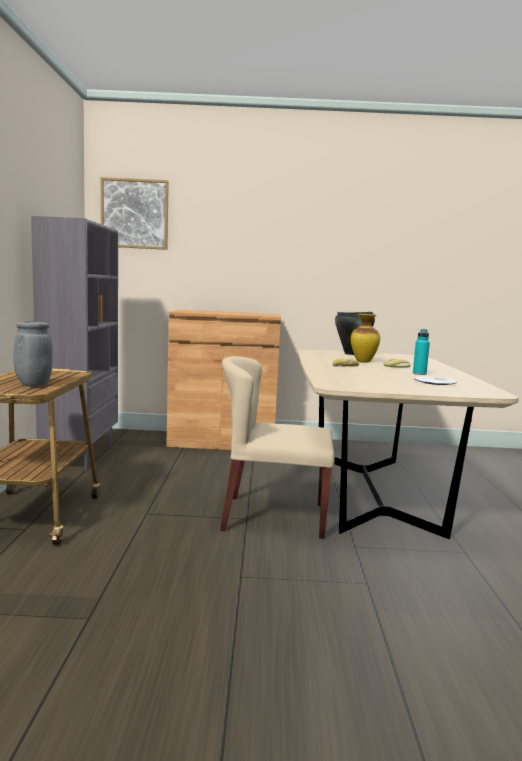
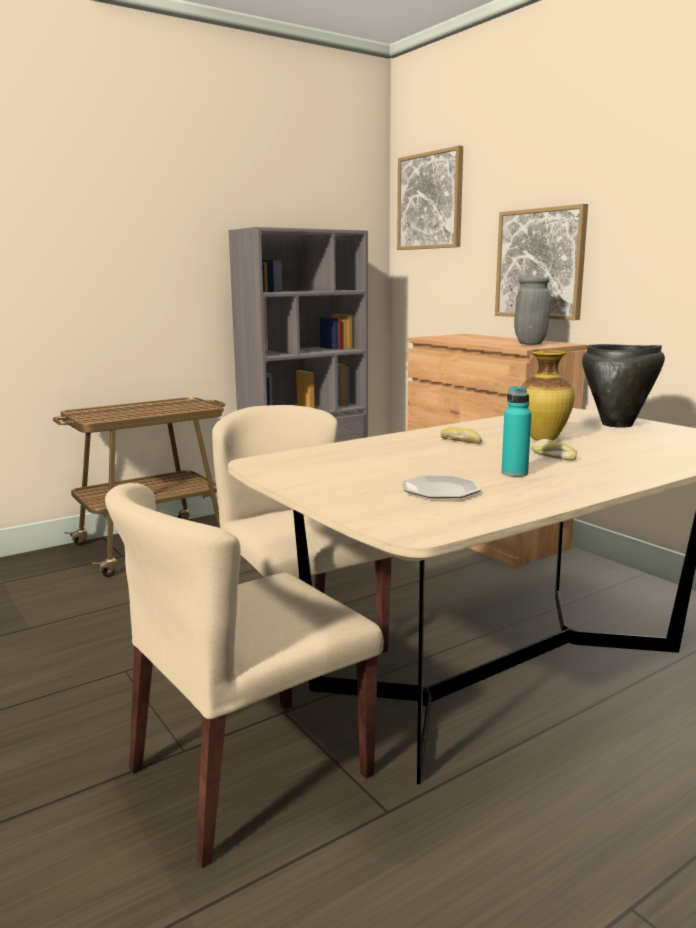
camera: 55 degrees right, 5 degrees up
(32, 385) = (124, 414): grey vase -> grey vase (529, 344)
(239, 265) = (540, 264): none -> picture
(407, 572) = (249, 773): none -> beige chair

